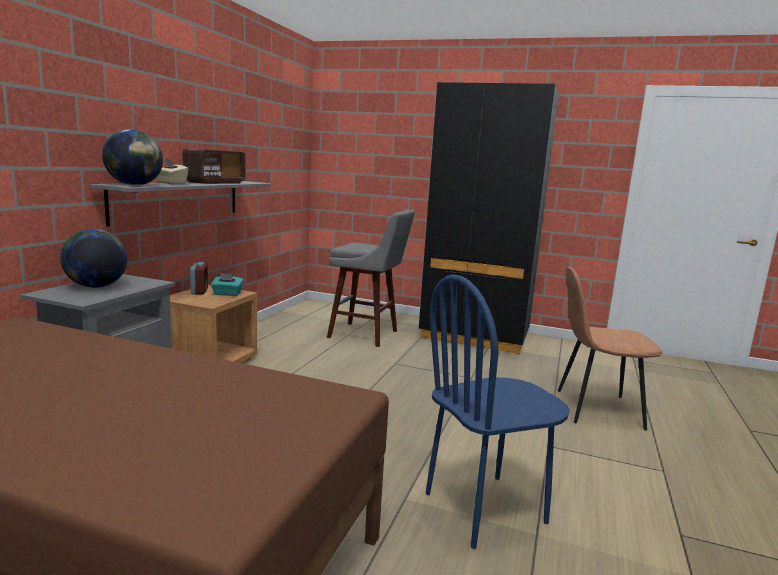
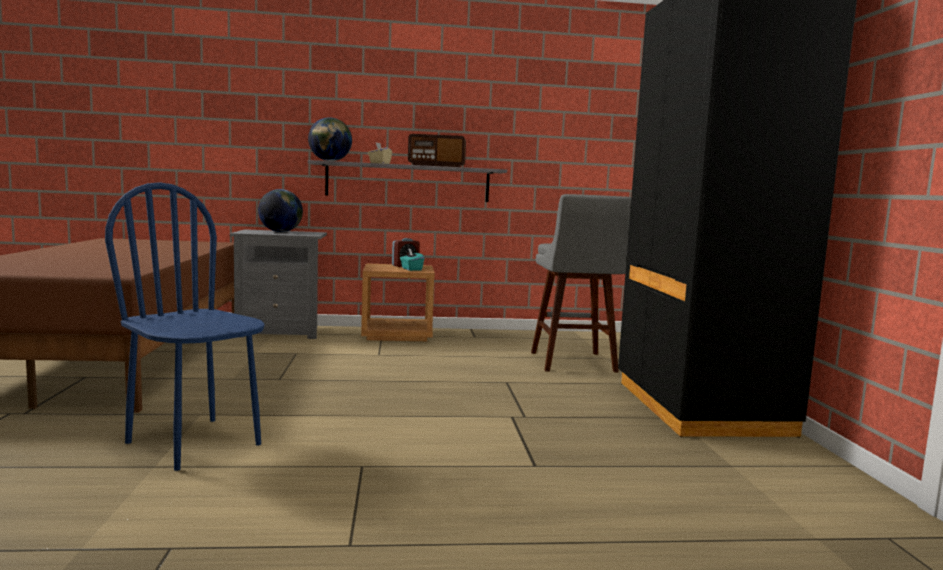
camera: 65 degrees right, 5 degrees down
(596, 409) = (531, 496): brown chair -> none

